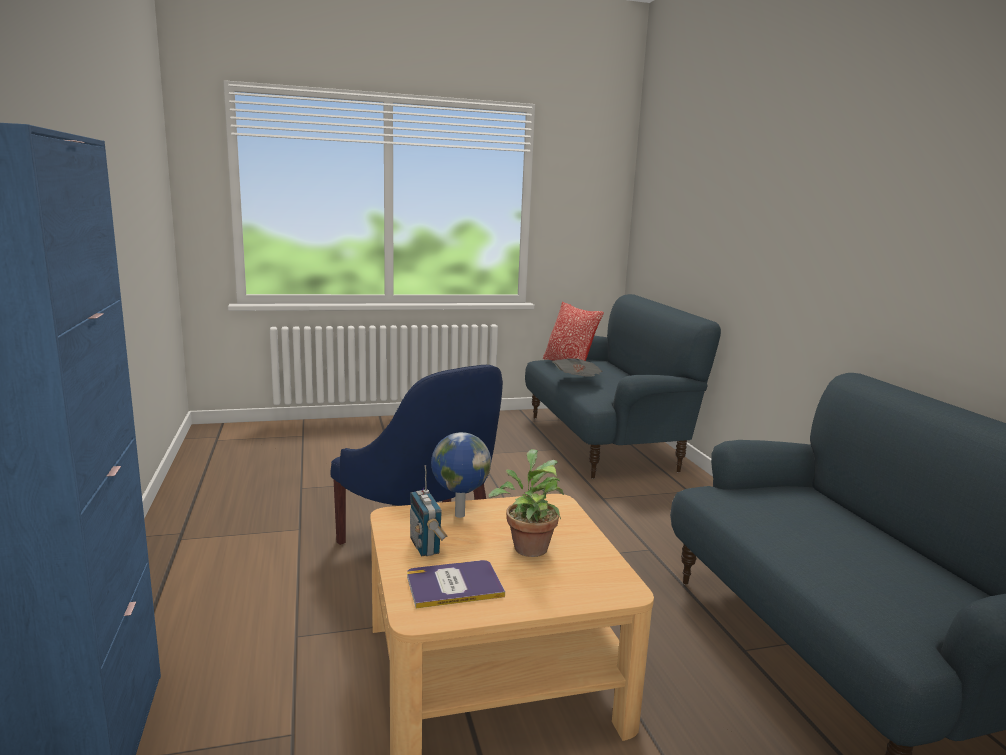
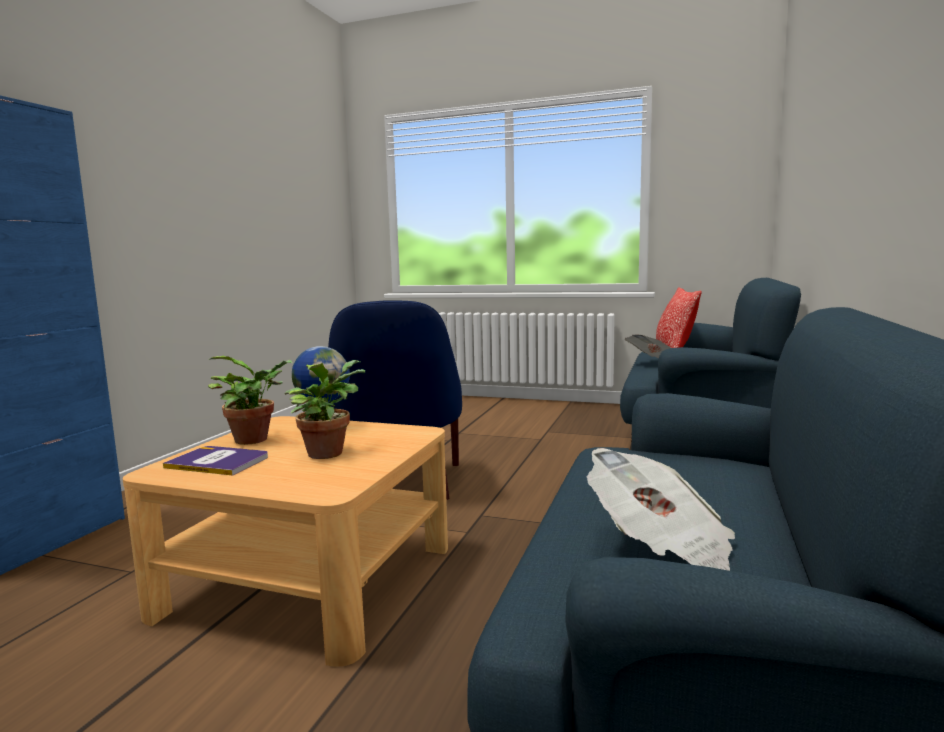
camera: 35 degrees right, 5 degrees down
(426, 546) = (256, 439): radio -> potted plant
(877, 573) = (661, 547): none -> newspaper

